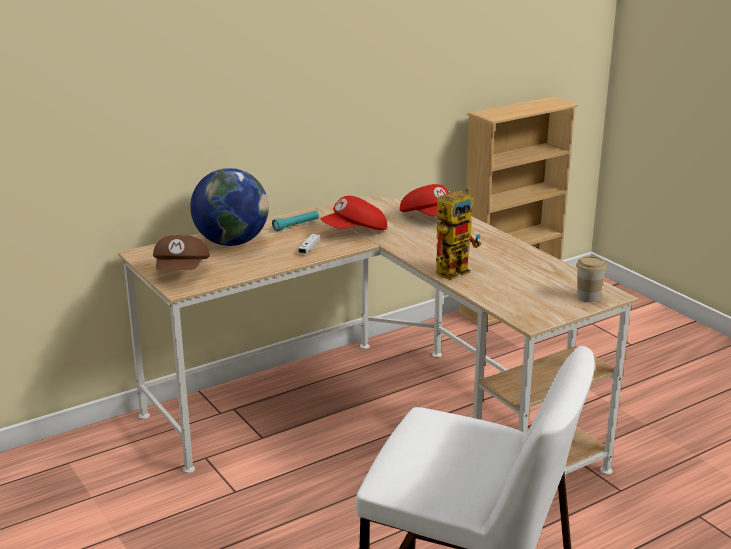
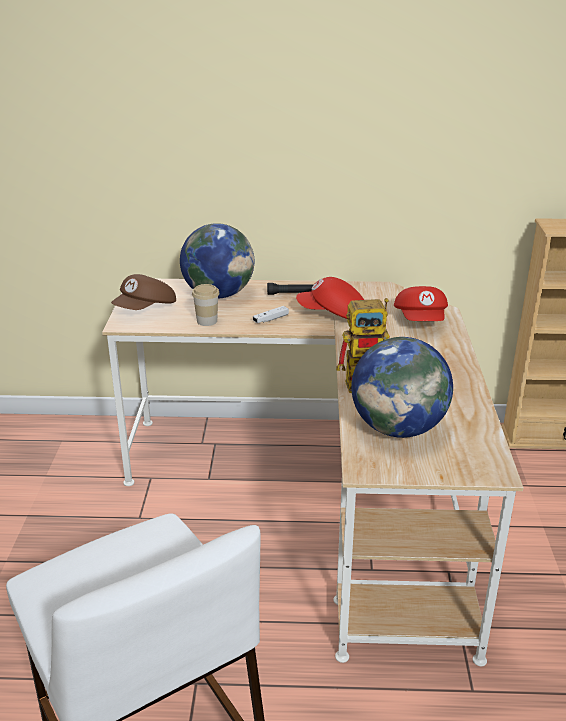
camera: 35 degrees right, 5 degrees up
(296, 225) = (291, 294): turquoise flashlight -> black flashlight
(516, 290) = (398, 428): none -> globe
(588, 297) = (465, 464): cup -> cup (207, 321)

